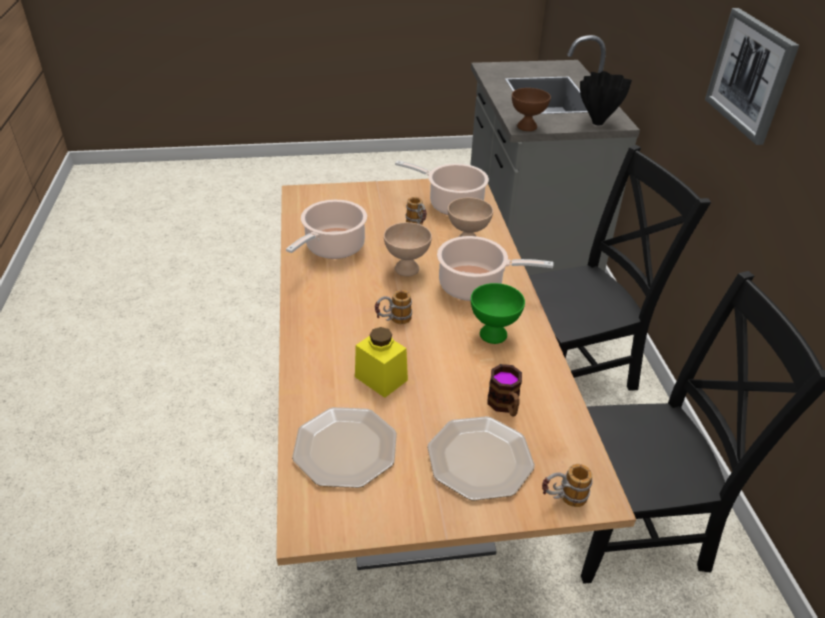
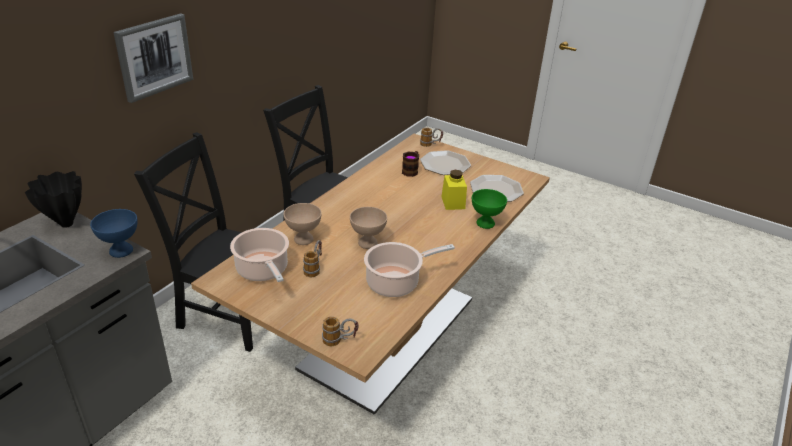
camera: 140 degrees left, 5 degrees down
(393, 321) = (415, 221): mug -> mug (340, 341)
(475, 286) = (345, 214): cooking pot -> none
(492, 335) = (374, 192): green bowl -> green bowl (486, 223)
(526, 126) = (120, 251): brown bowl -> blue bowl

